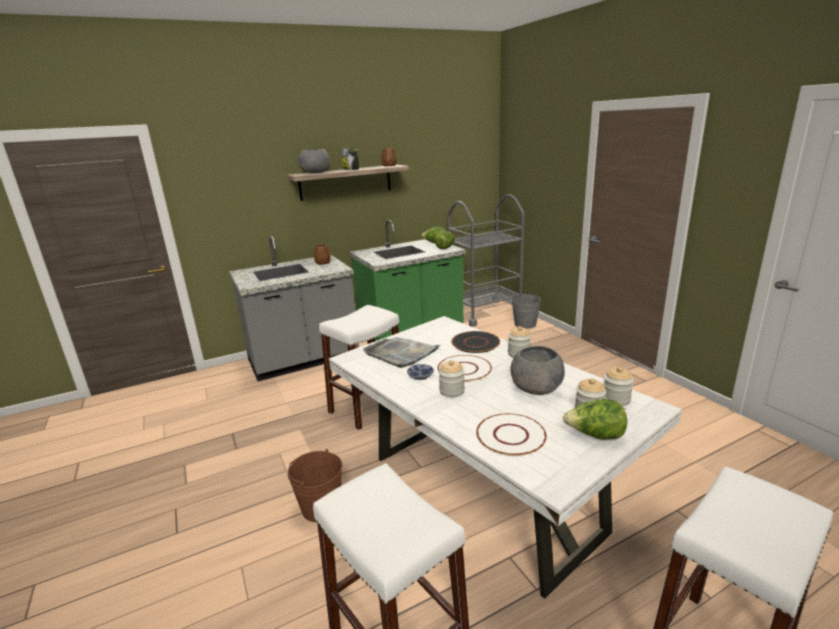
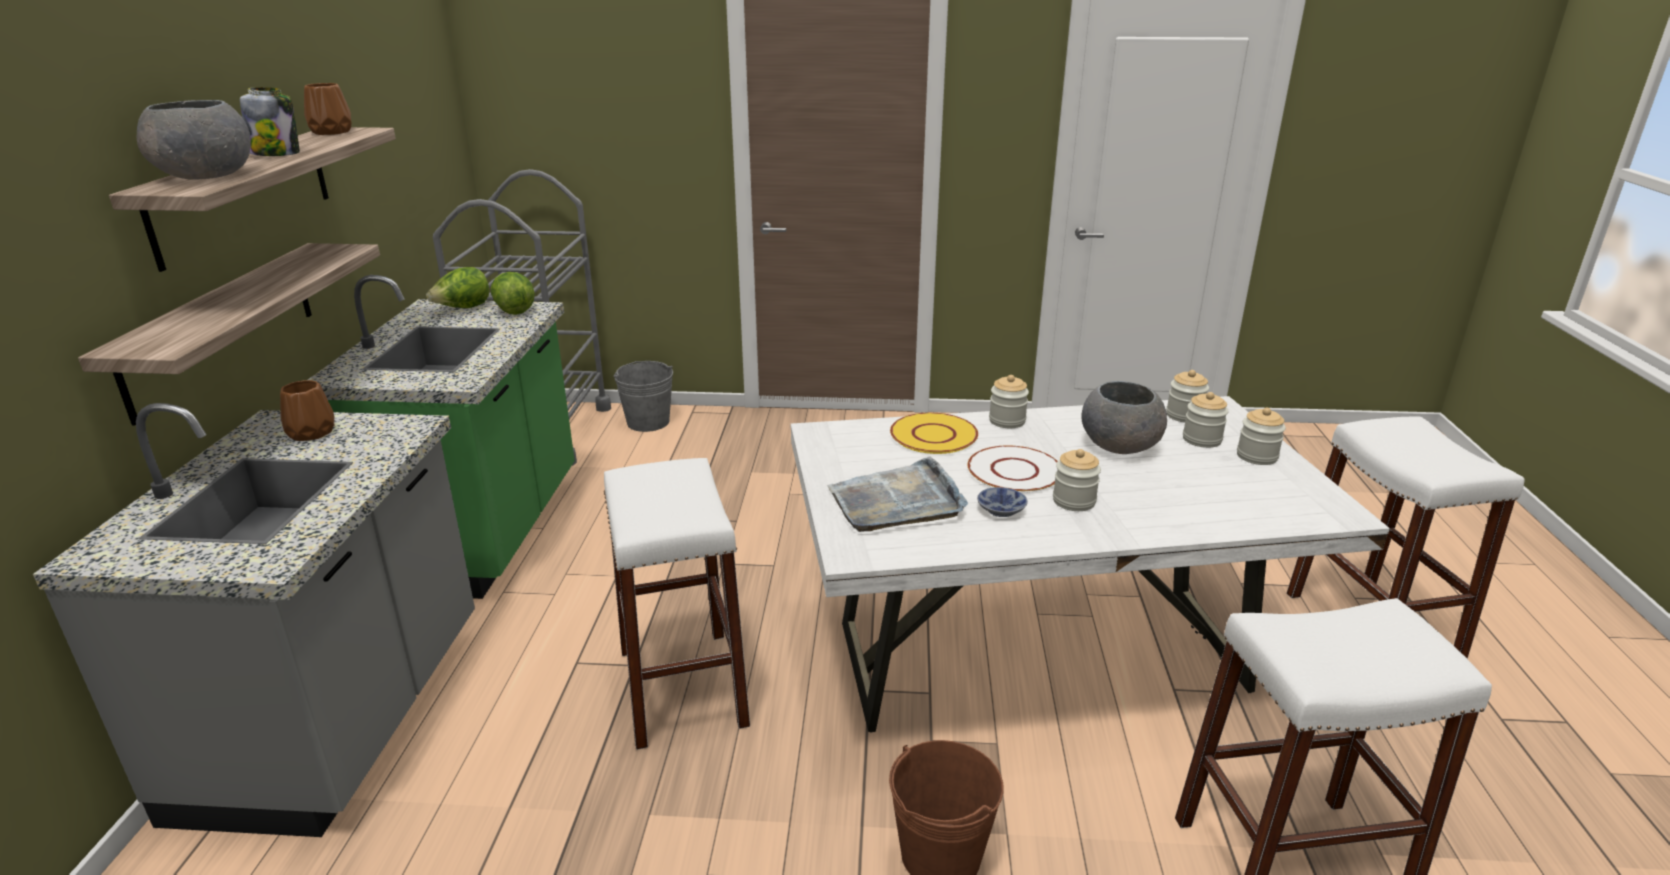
camera: 60 degrees left, 5 degrees up
(322, 223) = (221, 327): none -> shelf
(475, 343) = (933, 435): black plate -> yellow plate
(511, 435) = (1224, 501): white plate -> none
(595, 436) = (1256, 456): lettuce -> jar

